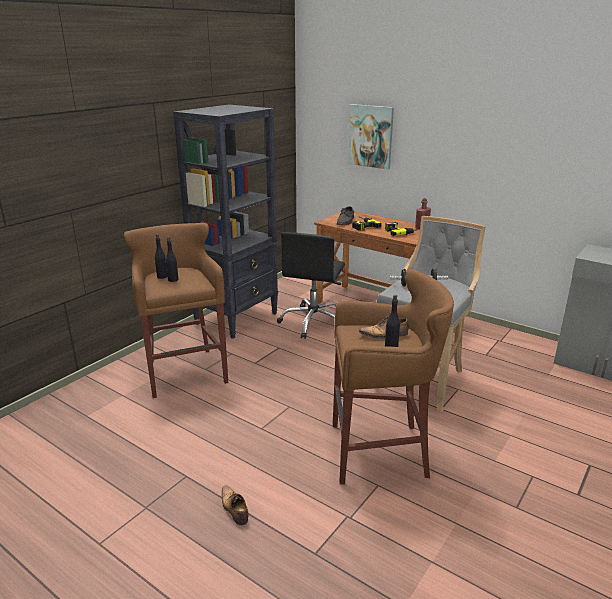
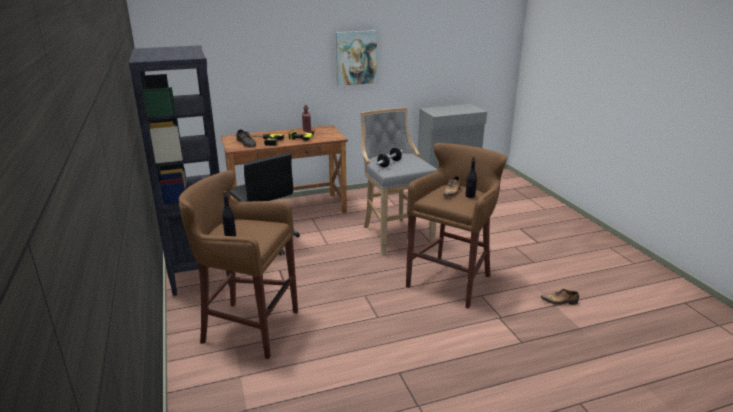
camera: 55 degrees left, 0 degrees up
(173, 279) = (246, 233): black bottle -> none
(234, 508) = (456, 361): shoe -> shoe (560, 301)
(370, 136) = (234, 61): picture -> picture (356, 57)

